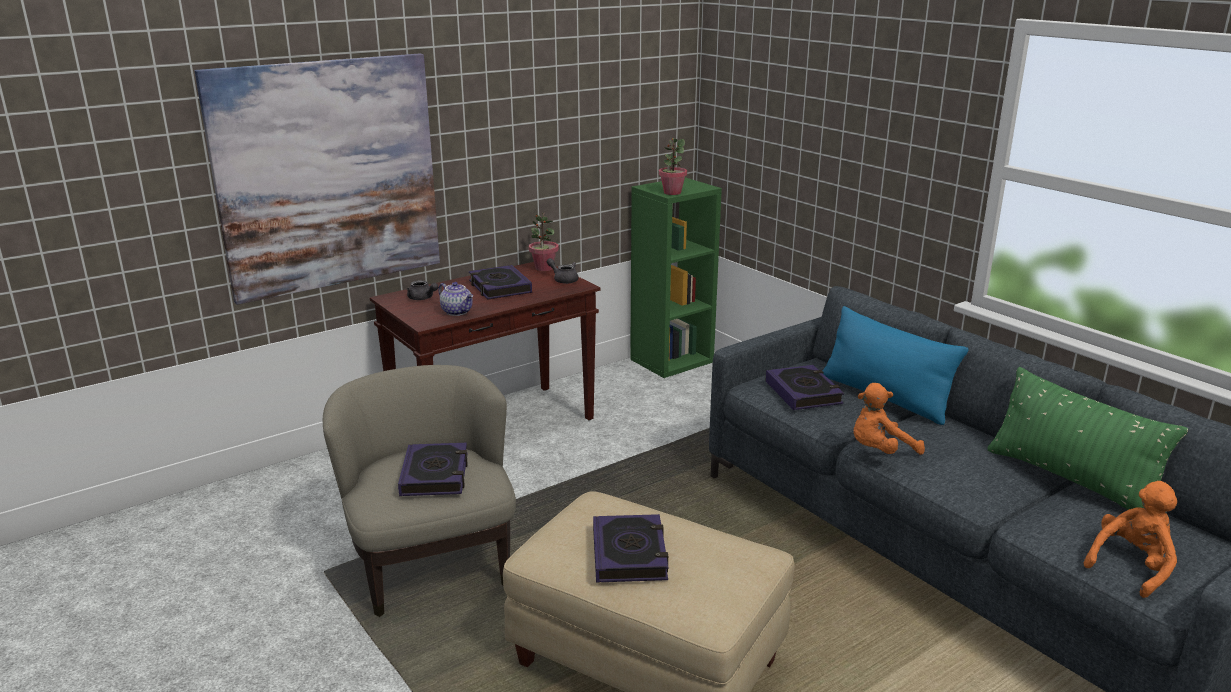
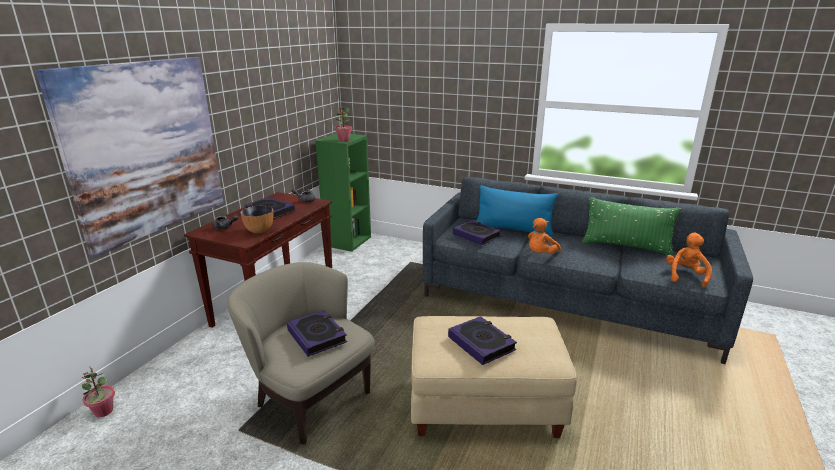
camera: 30 degrees left, 0 degrees up
(457, 312) = (259, 231): teapot -> bowl
(544, 268) = (284, 196): potted plant -> potted plant (103, 411)

